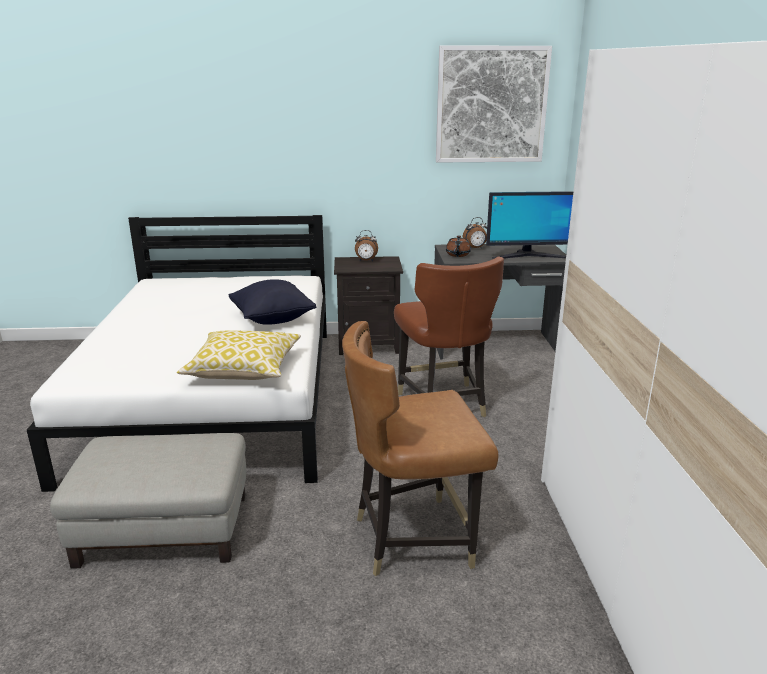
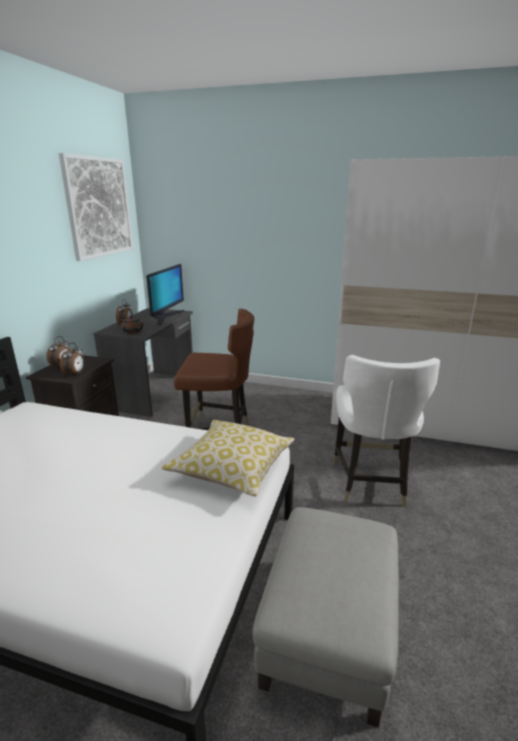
camera: 70 degrees left, 0 degrees up
(272, 319) = (122, 439): black pillow -> none
(354, 268) = (75, 374): none -> alarm clock
(412, 538) = (370, 482): brown chair -> white chair

